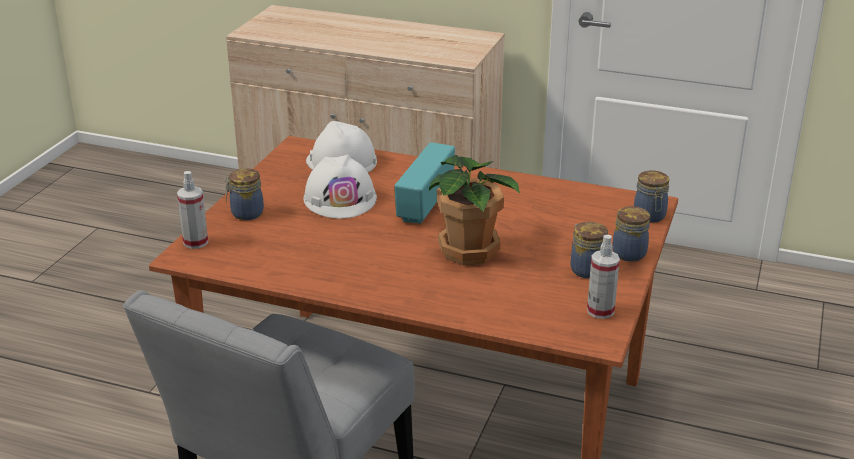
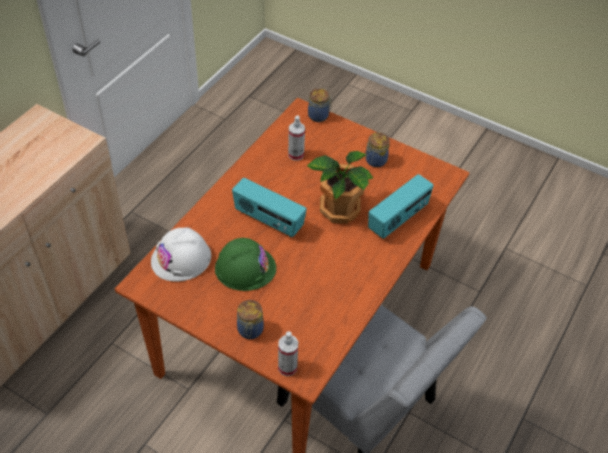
camera: 80 degrees left, 20 degrees up
(340, 199) = (245, 268): white hard hat -> green hard hat
(474, 299) = (398, 219): none -> radio
(600, 311) = (421, 167): spray bottle -> spray bottle (296, 155)
(629, 253) = (360, 137): jar -> none

